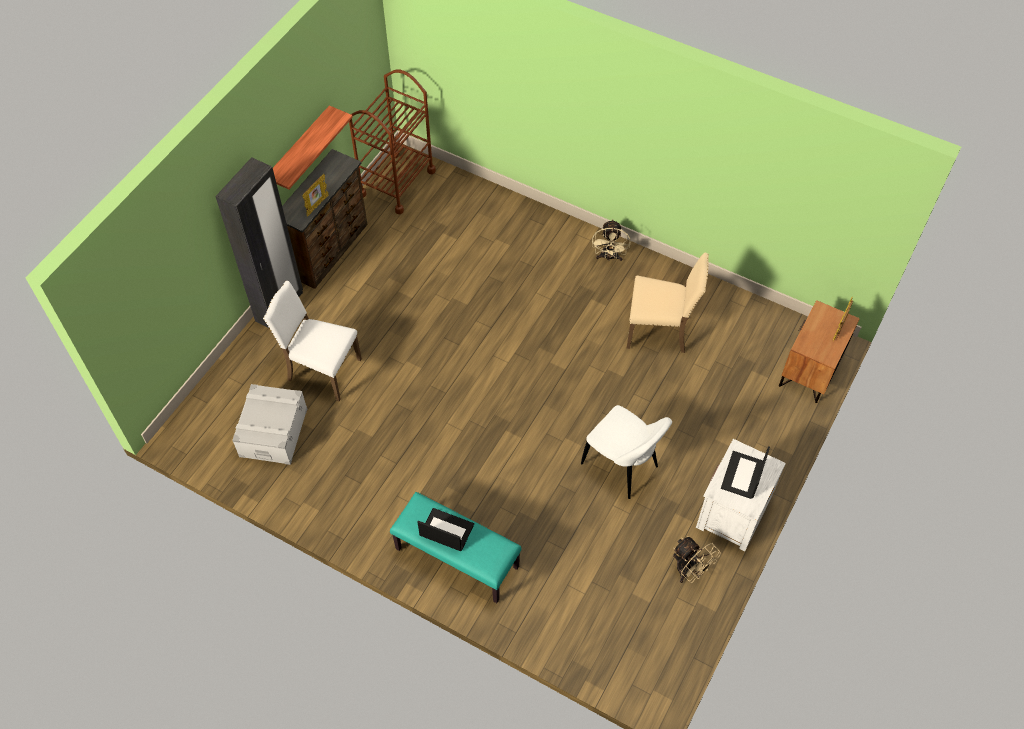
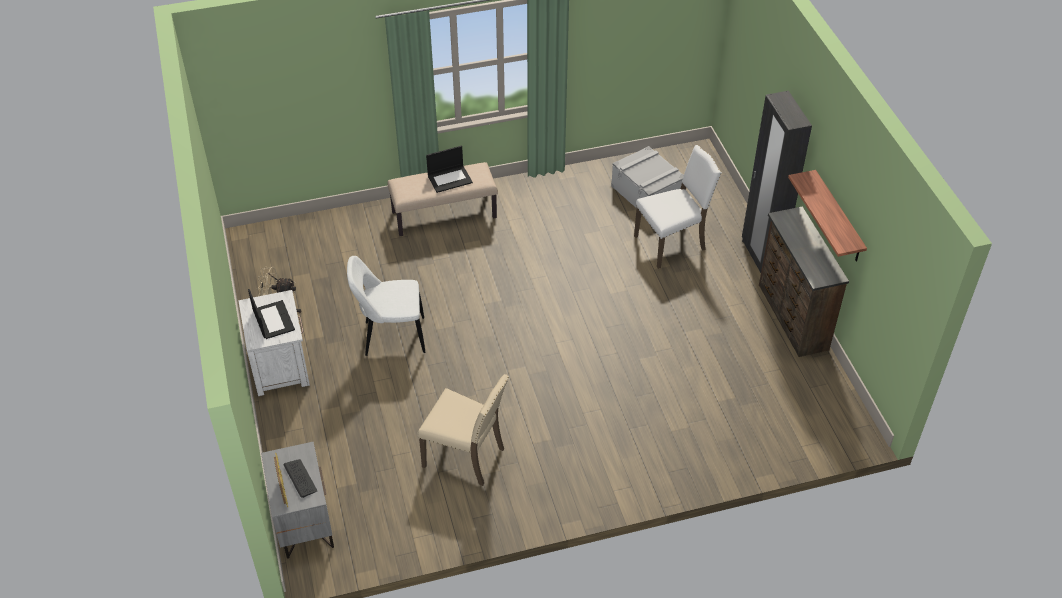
camera: 135 degrees right, 10 degrees down
(317, 205) = (787, 235): picture frame -> none
(397, 183) = (831, 408): brown cart -> none
(456, 558) = (444, 214): turquoise bench -> beige bench
(609, 257) = (578, 488): beige fan -> none
(659, 331) = (466, 456): beige chair -> beige chair turned 120 degrees counterclockwise
(810, 371) = (303, 522): brown nightstand -> grey nightstand
(820, 329) = (300, 478): none -> keyboard

